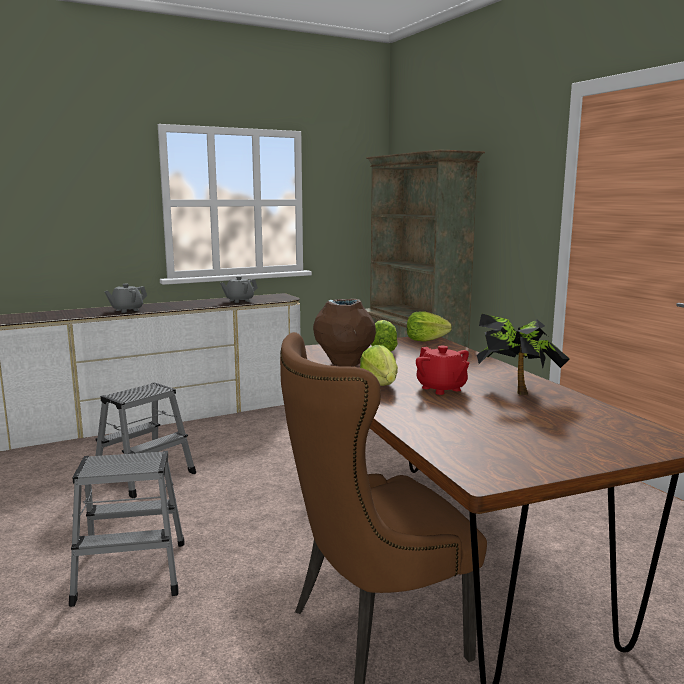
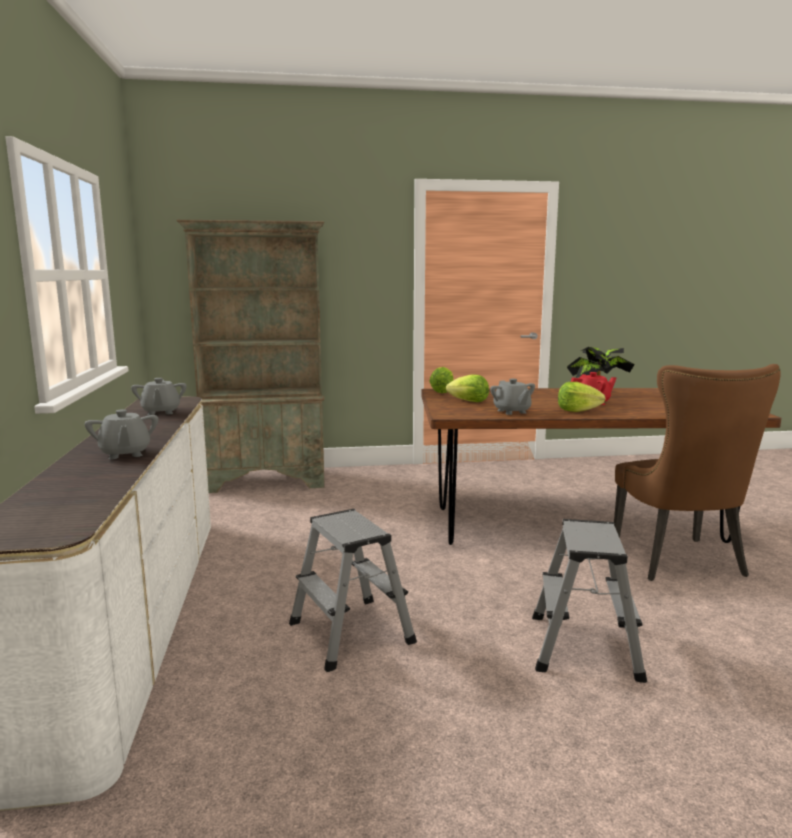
camera: 70 degrees left, 0 degrees up
(345, 364) = (511, 411): brown vase -> grey teapot

